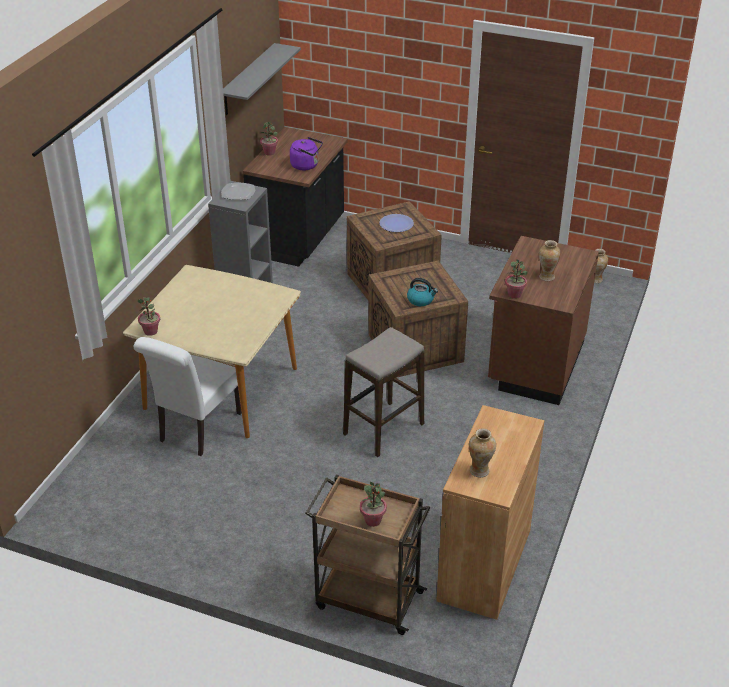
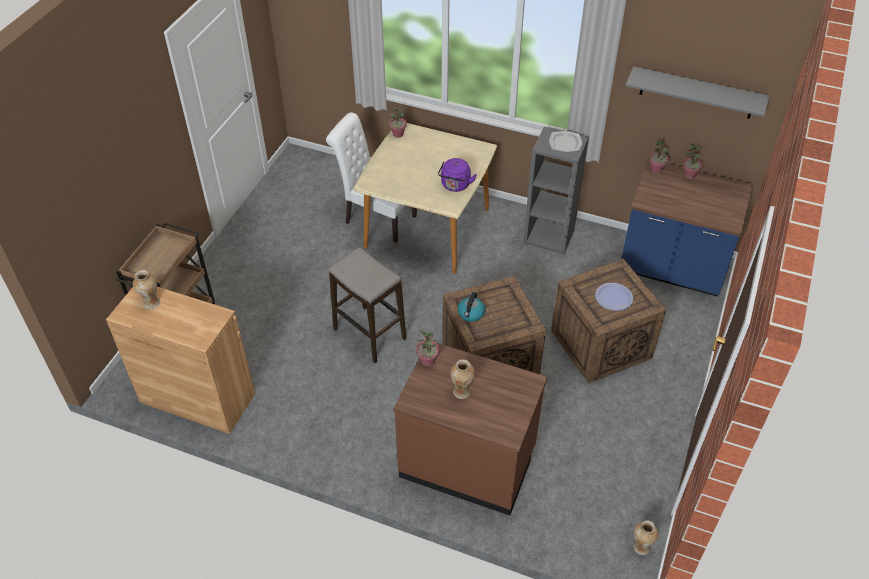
camera: 90 degrees right, 10 degrees up
(299, 238) = (672, 269): black counter -> blue counter
(306, 165) = (668, 202): purple kettle -> purple kettle (455, 186)
(373, 520) = (149, 260): potted plant -> potted plant (656, 169)

